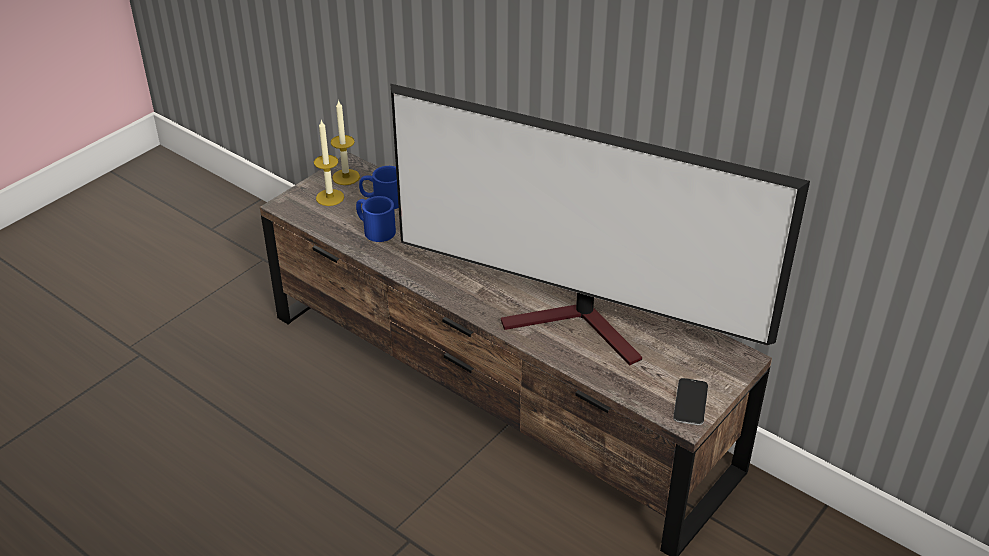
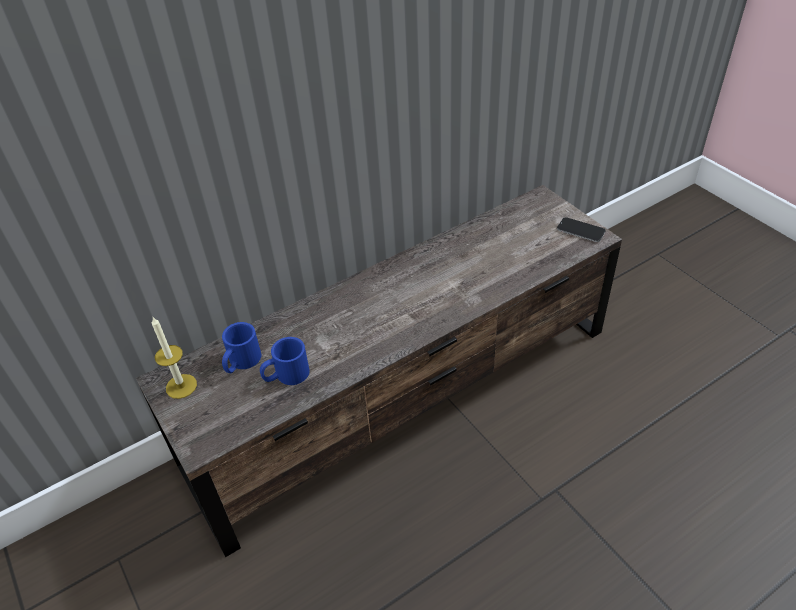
camera: 70 degrees left, 5 degrees up
(330, 197) = (209, 405): candle -> none
(582, 327) = (482, 266): television -> none

